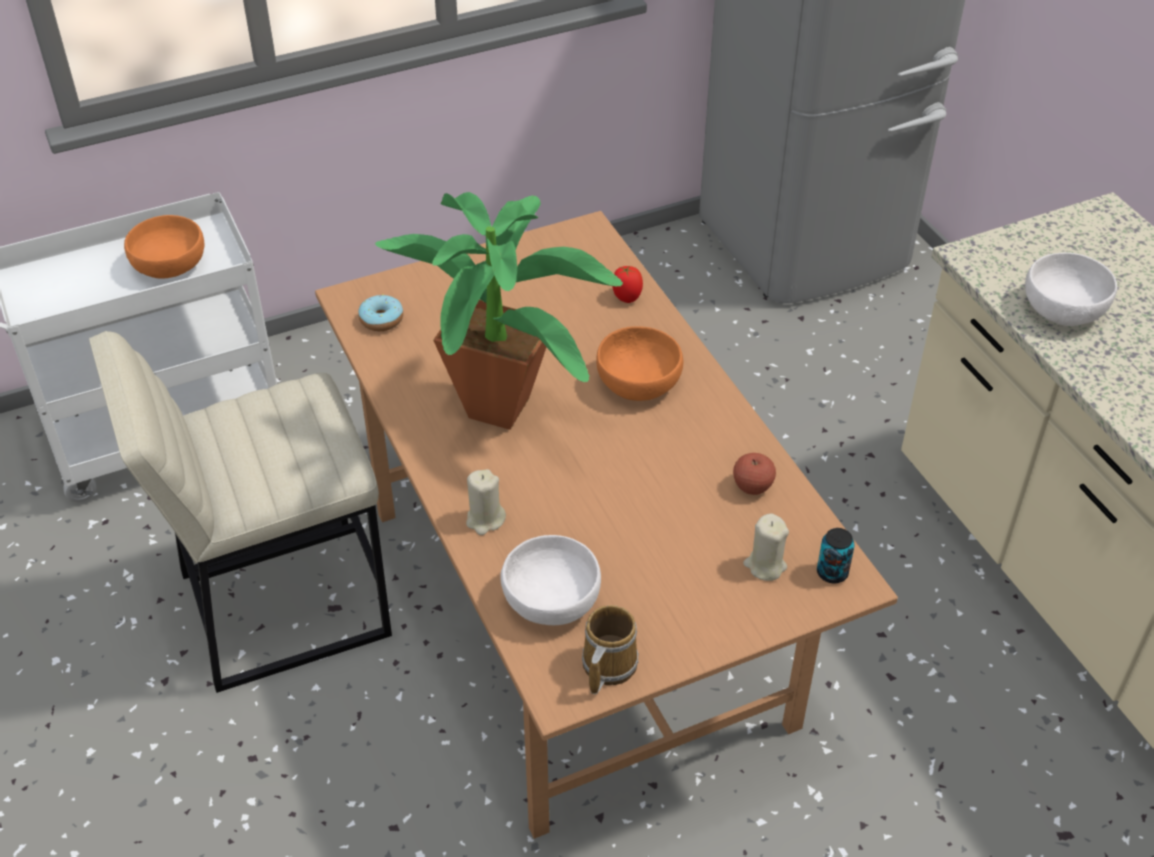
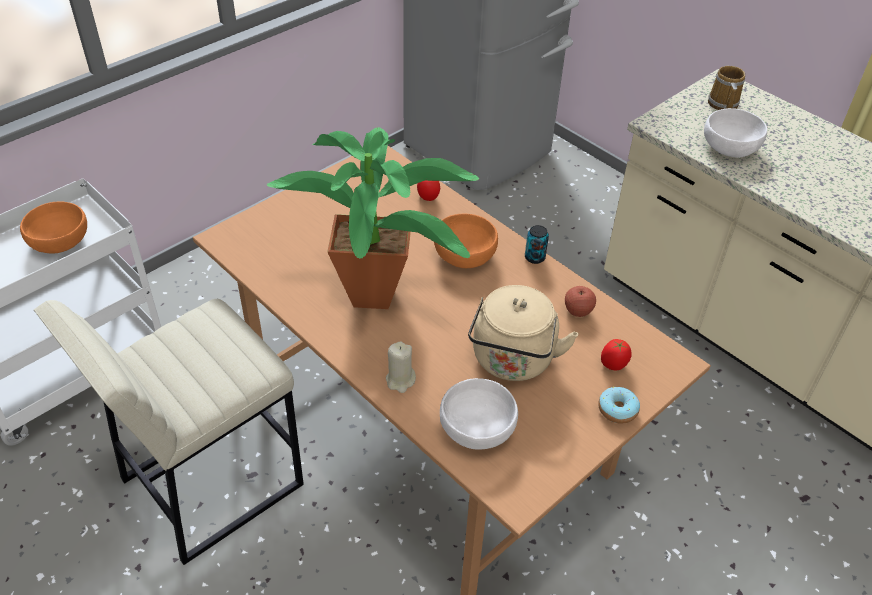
camera: 20 degrees left, 0 degrees up
(381, 320) = (254, 248): donut -> donut (617, 410)
(606, 666) = (540, 468): mug -> mug (722, 104)
(635, 530) = (512, 361): none -> beige kettle
(765, 565) = (613, 365): beige candle -> tomato
(832, 573) = (660, 359): can -> can (534, 257)

